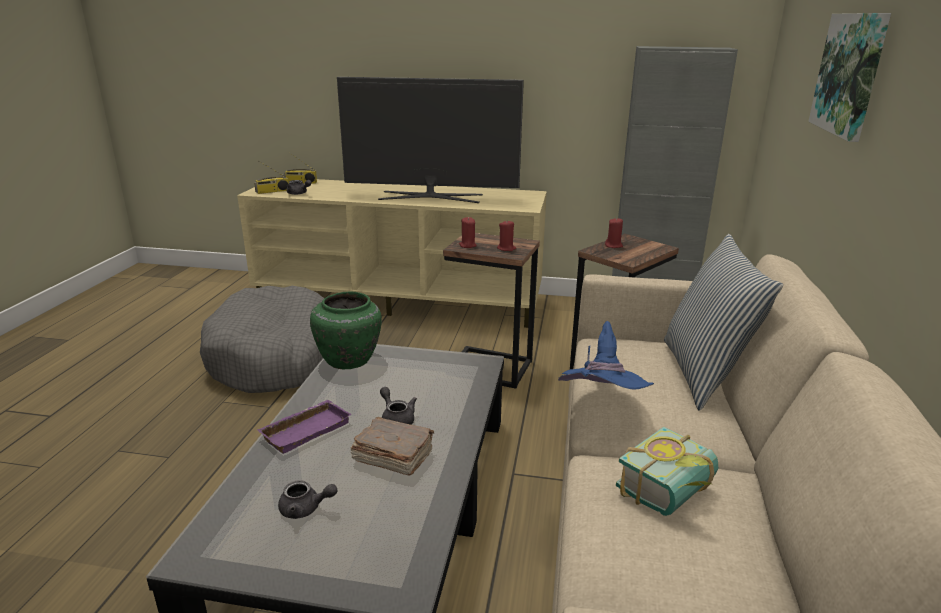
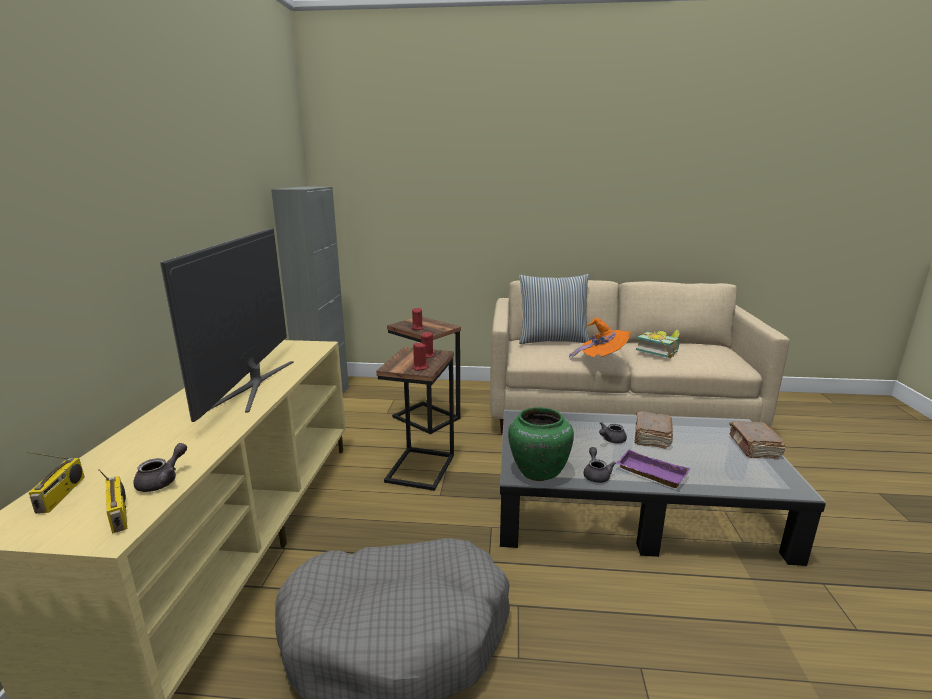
camera: 95 degrees left, 5 degrees down
(305, 509) = (722, 458): grey teapot -> grey teapot (596, 474)
(318, 566) = (754, 447): none -> brown book
(600, 406) = (602, 359): blue hat -> orange hat
(850, 74) = (470, 192): picture -> none

